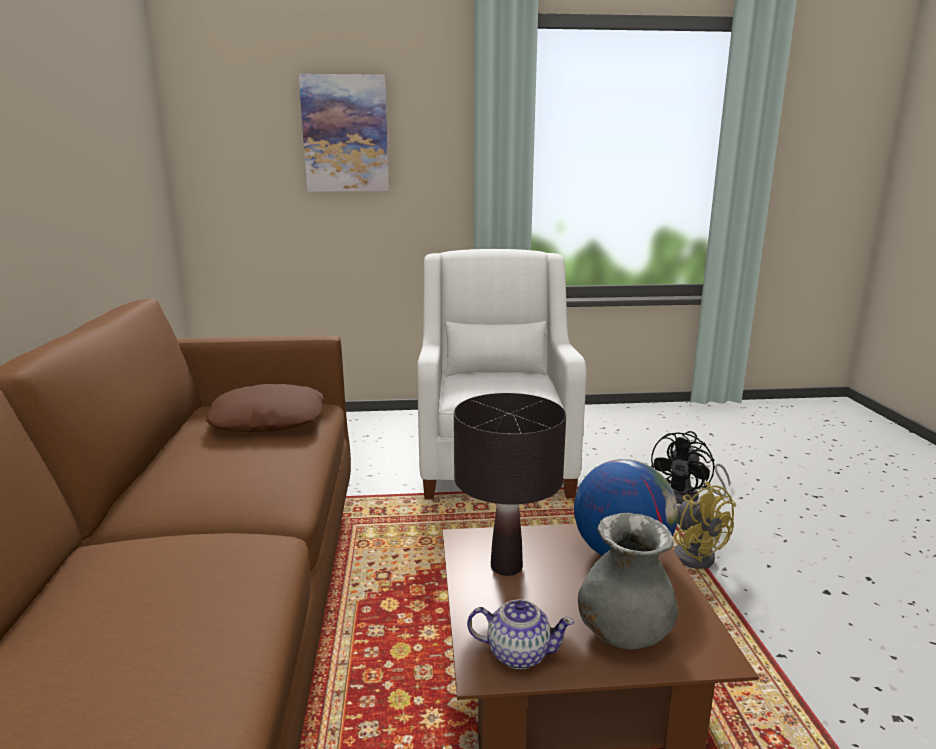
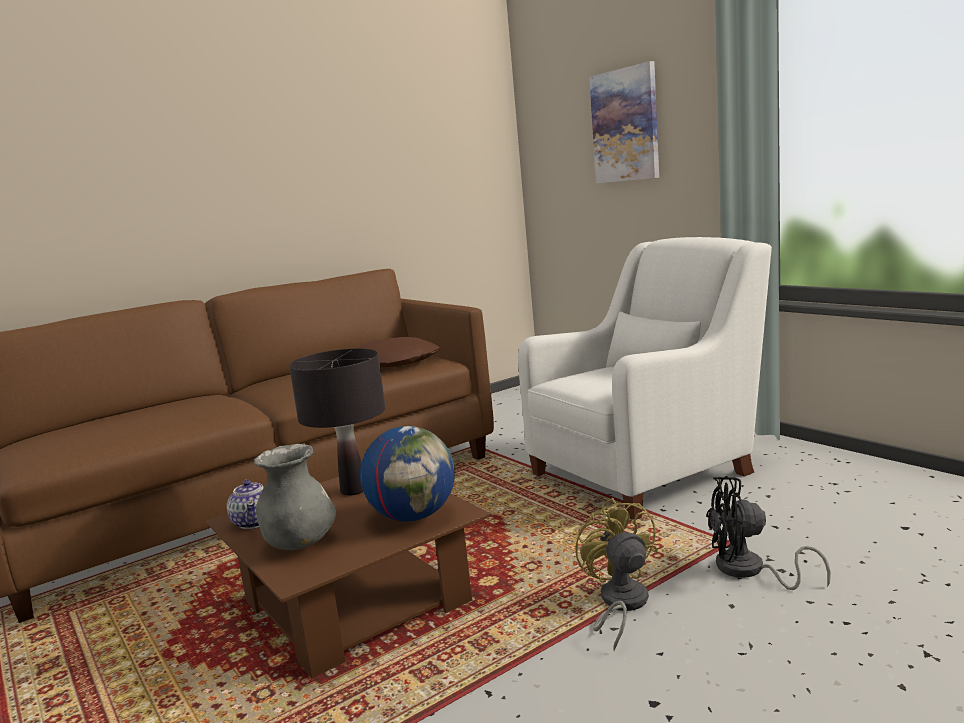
camera: 60 degrees right, 5 degrees down
(693, 553) = (620, 604): yellow fan -> yellow fan turned 135 degrees clockwise

